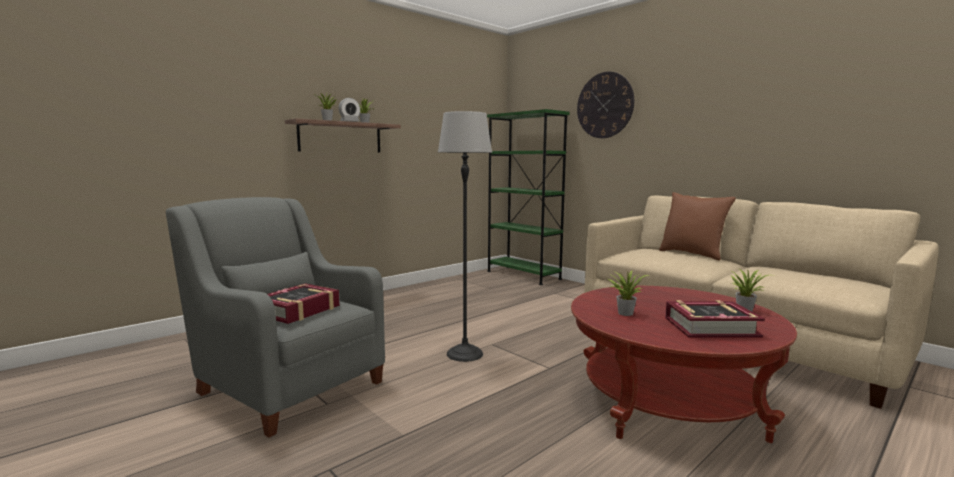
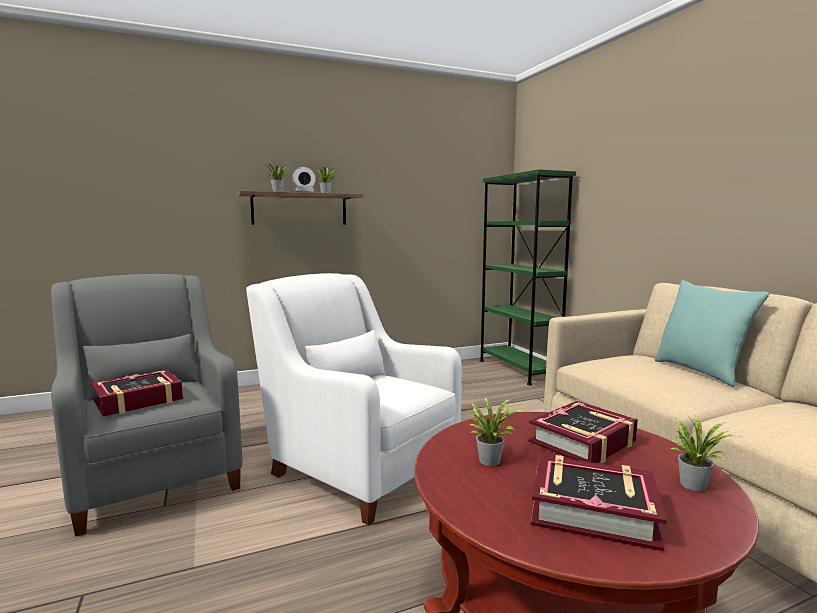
camera: 20 degrees right, 0 degrees up
(465, 353) = (359, 466): floor lamp -> white armchair
(605, 105) = (616, 161): wall clock -> none
(665, 298) = (583, 442): none -> book
(692, 254) = (700, 372): brown pillow -> turquoise pillow

